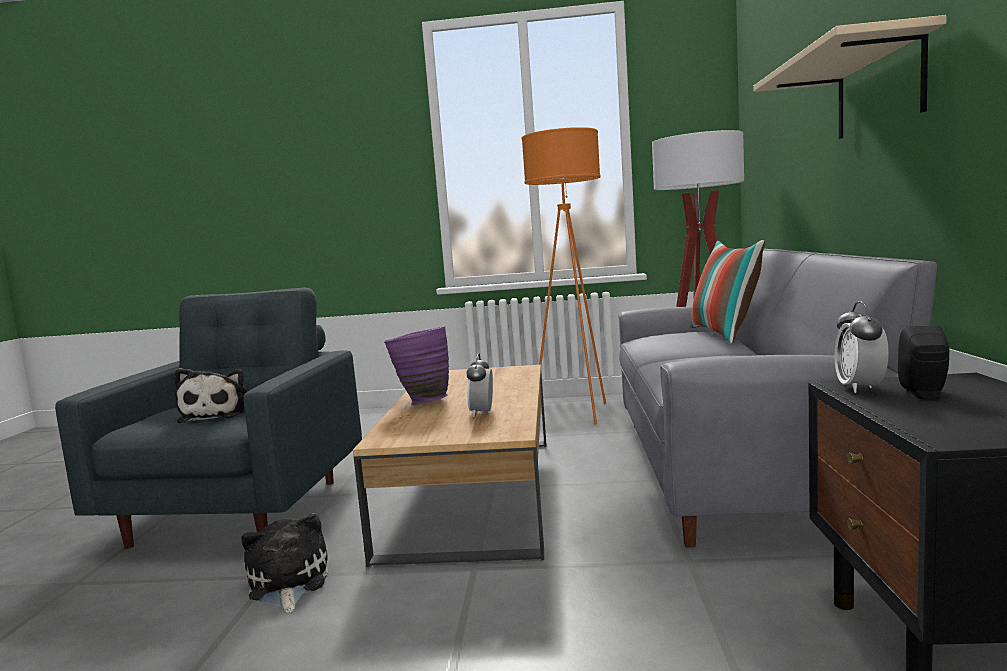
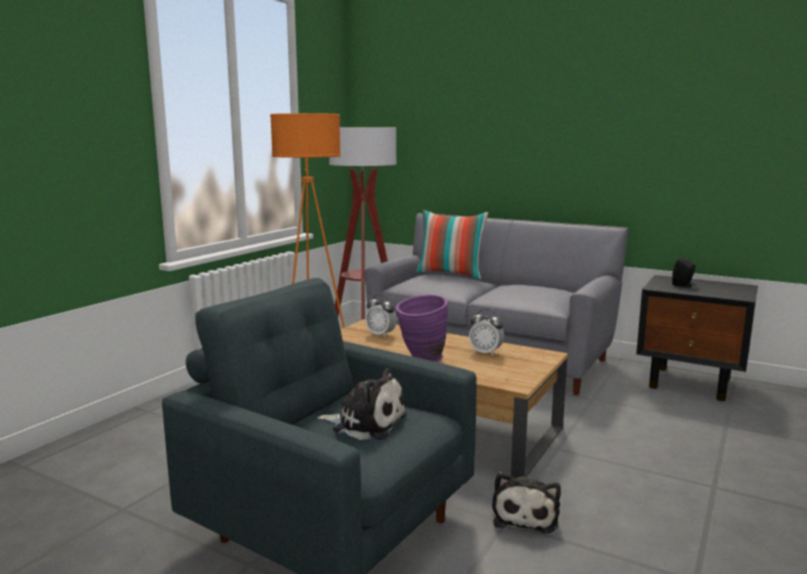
camera: 65 degrees left, 5 degrees up
(287, 583) = (525, 515): plush toy -> plush toy turned 90 degrees counterclockwise
(860, 388) = (663, 287): alarm clock -> alarm clock (381, 335)
(878, 89) = (567, 136): beige shelf -> none

